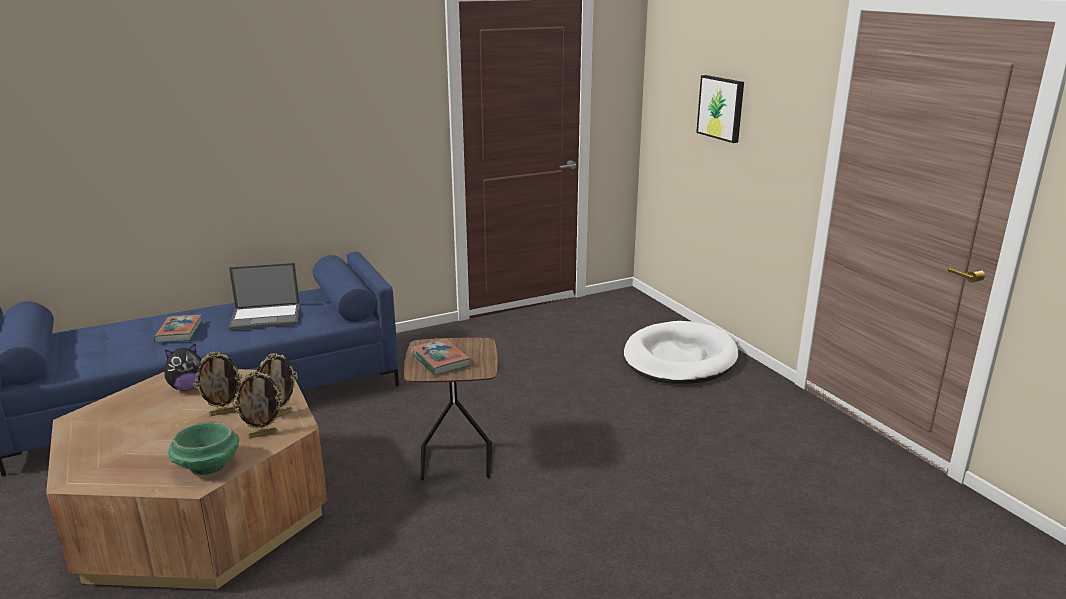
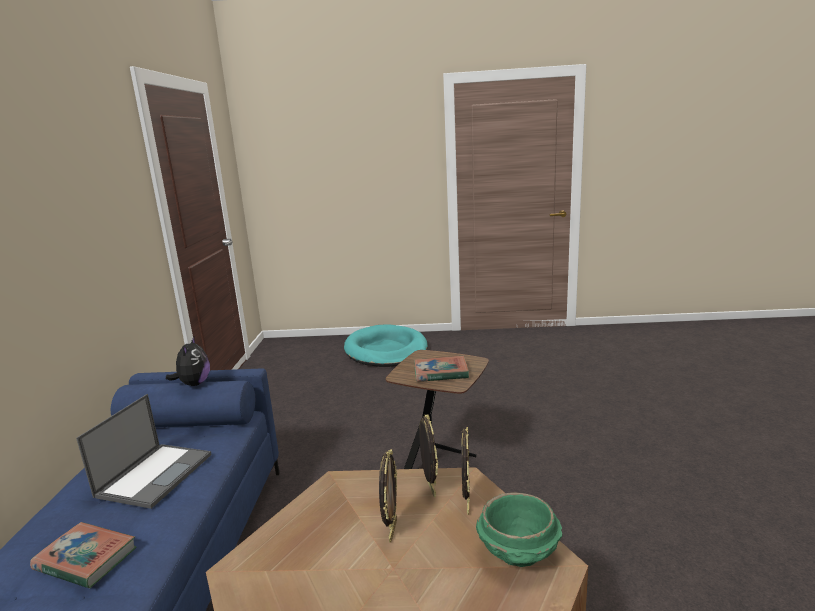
camera: 60 degrees left, 5 degrees down
(188, 387) = (289, 559): plush toy -> plush toy (194, 384)
(679, 358) = (386, 350): white dog bed -> turquoise dog bed
(721, 108) = (340, 169): picture -> none

